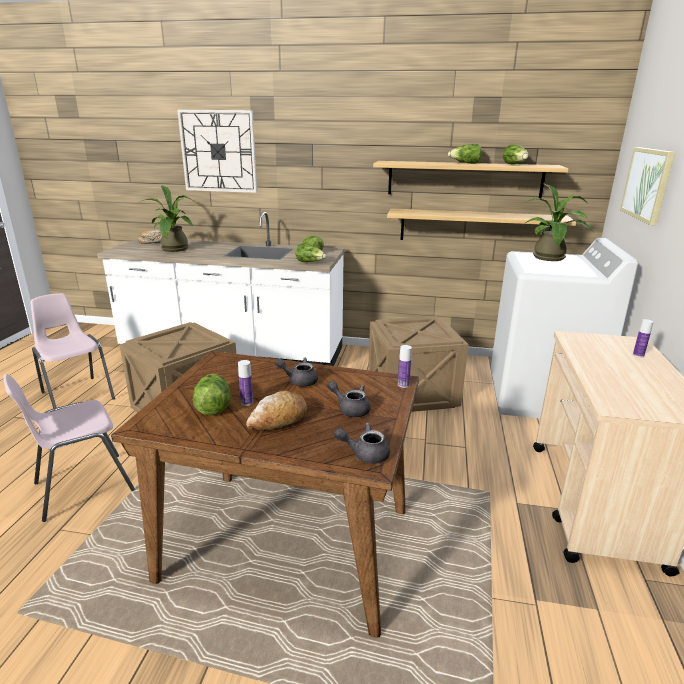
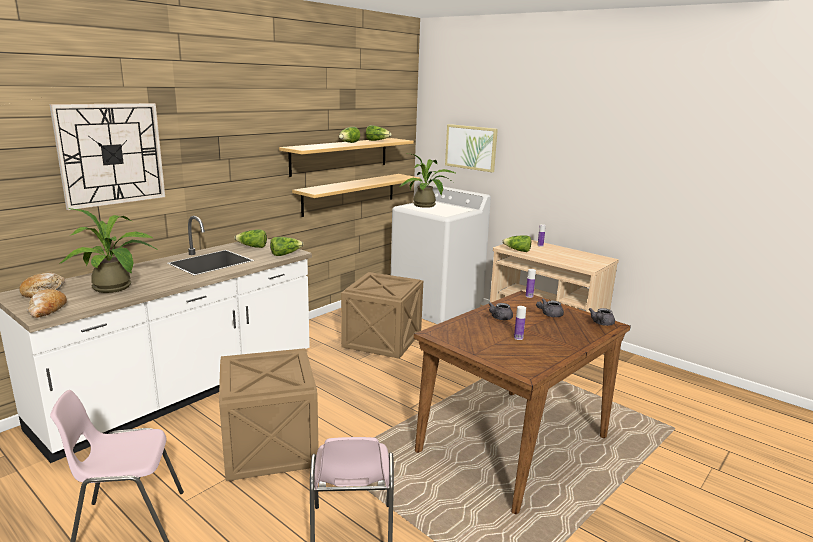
camera: 60 degrees left, 5 degrees down
(212, 405) = (515, 348): lettuce -> lettuce (517, 250)
(278, 420) = (550, 334): bread -> bread (47, 310)

